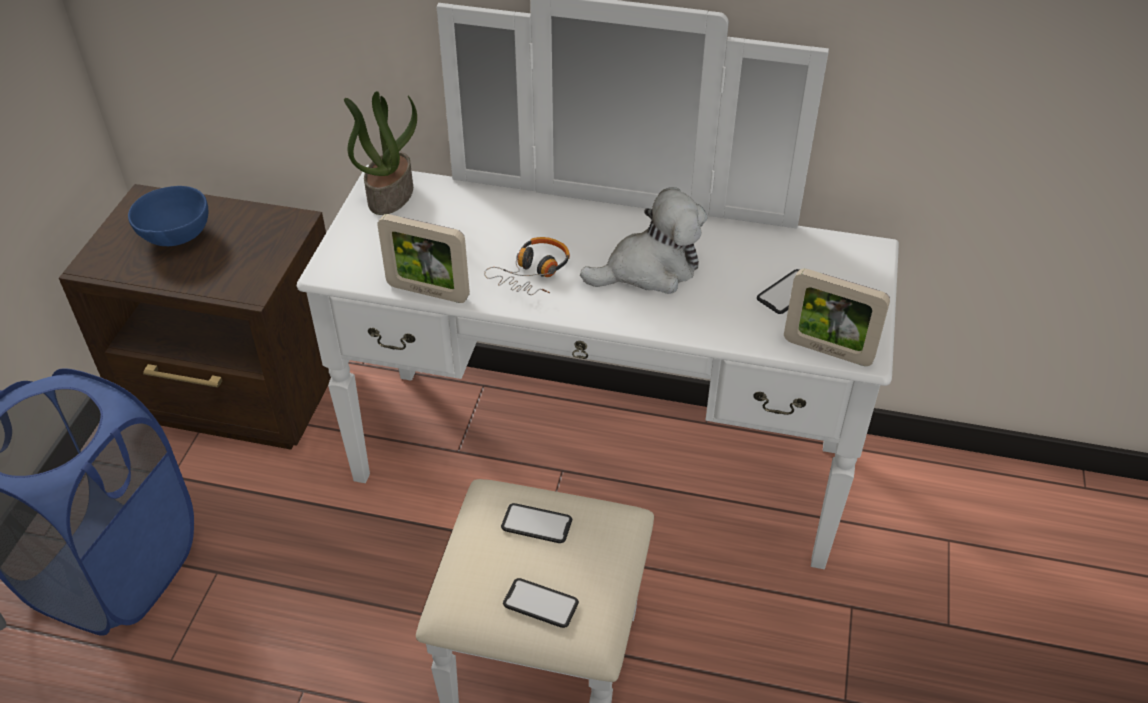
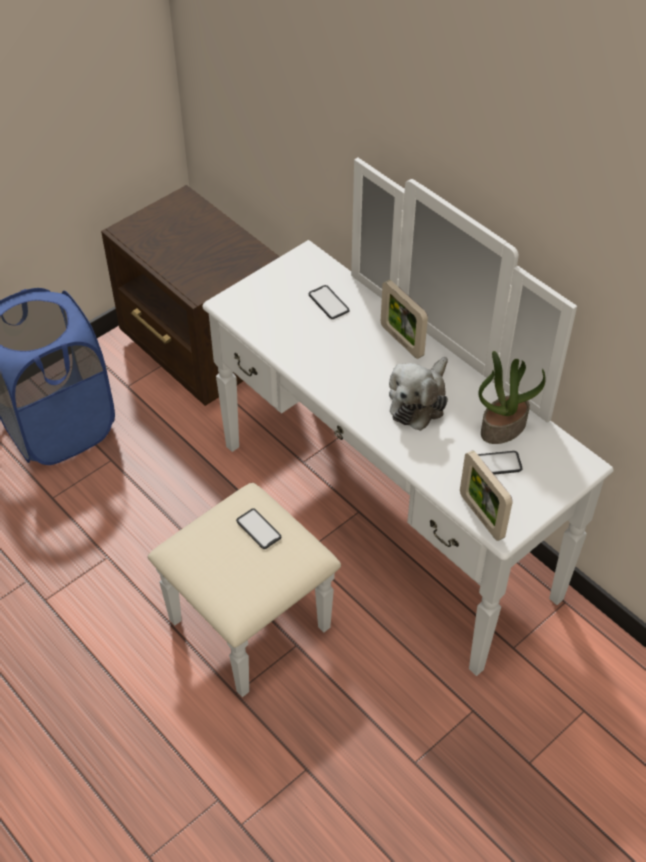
camera: 35 degrees right, 5 degrees up
(174, 237) = (181, 234): blue bowl -> none
(390, 195) = (304, 268): potted plant -> potted plant (503, 427)
(428, 292) = (271, 347): picture frame -> picture frame (401, 341)
(533, 273) = (343, 366): headphones -> none
(540, 603) = (221, 576): phone -> phone (328, 303)
(649, 269) = (419, 401): plush toy -> plush toy turned 105 degrees clockwise

